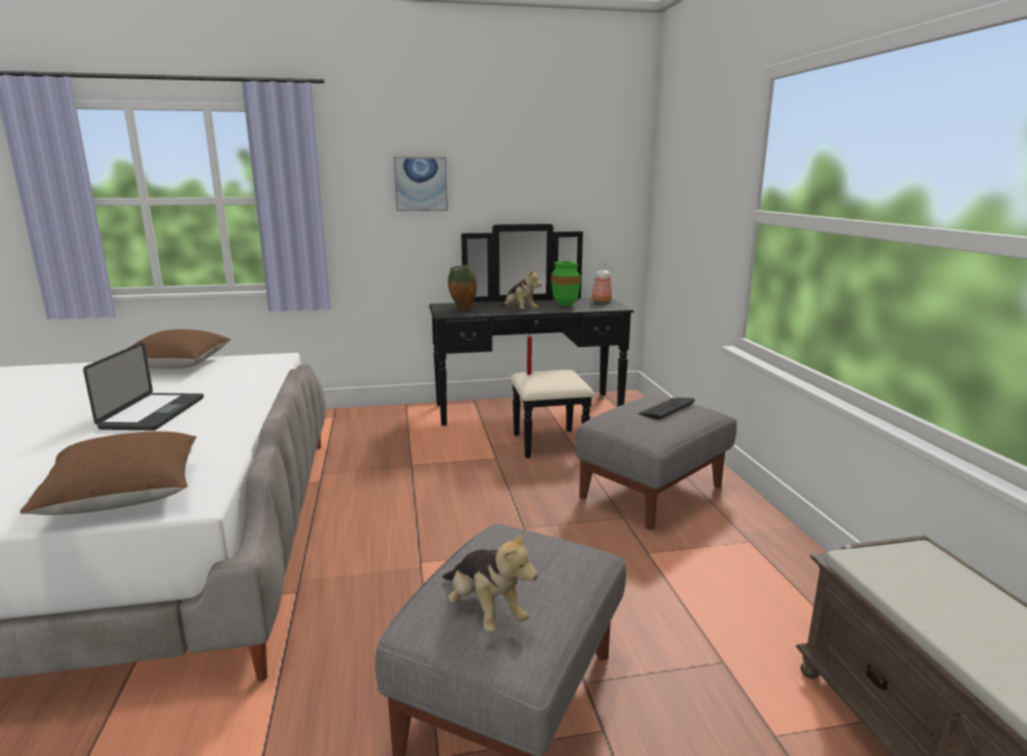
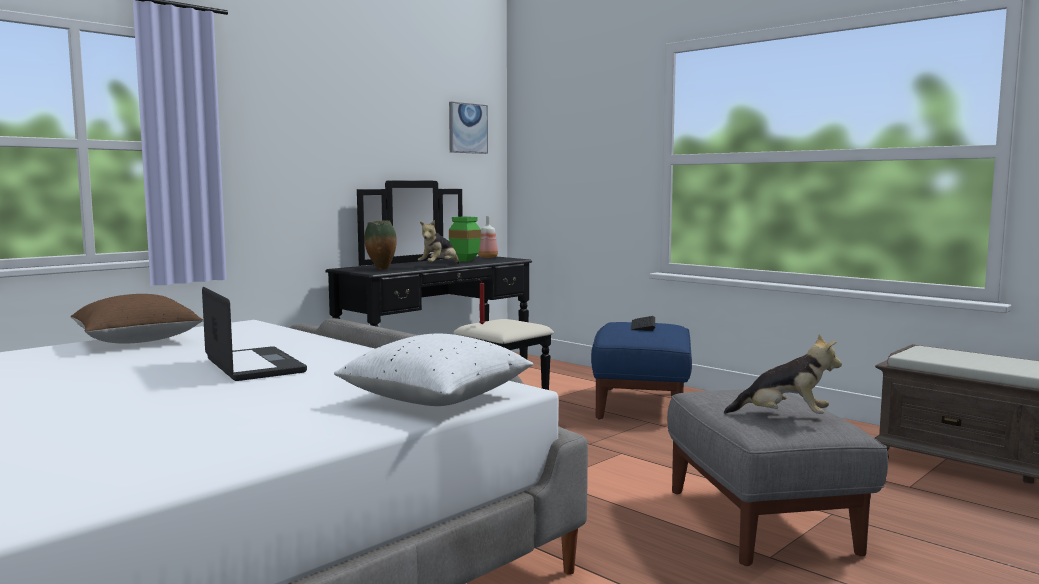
camera: 35 degrees left, 10 degrees down
(124, 496) = (436, 399): brown pillow -> white pillow
(421, 184) = (314, 135): picture -> picture (467, 128)
(519, 311) = (439, 266): plush toy -> plush toy turned 105 degrees clockwise
(651, 493) = (641, 405): grey ottoman -> blue ottoman

